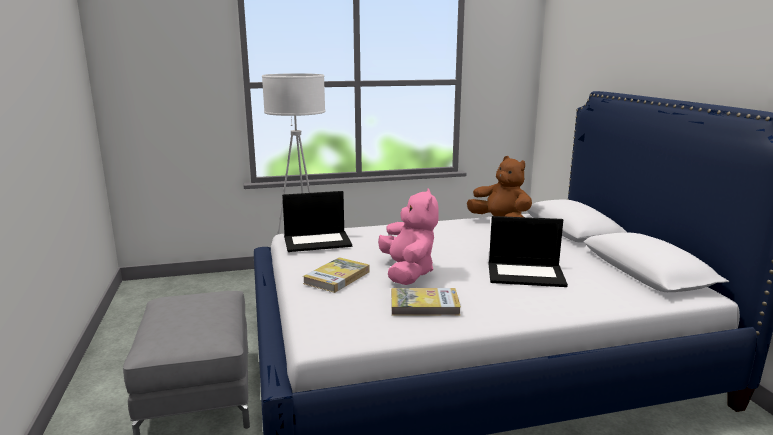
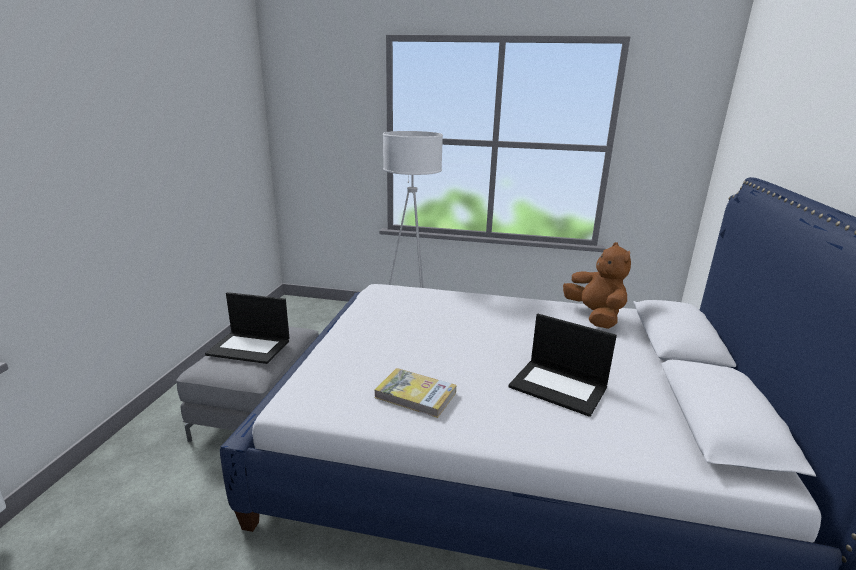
camera: 25 degrees right, 5 degrees up
(318, 241) = (391, 299): laptop -> laptop (250, 347)
(337, 277) = (370, 342): book -> none
(407, 273) = (438, 353): pink plush toy -> none

